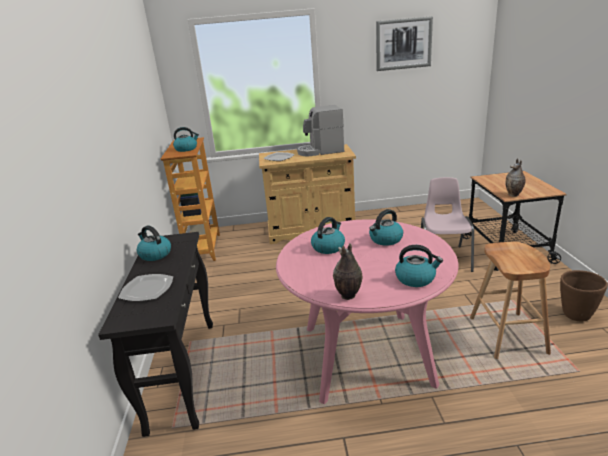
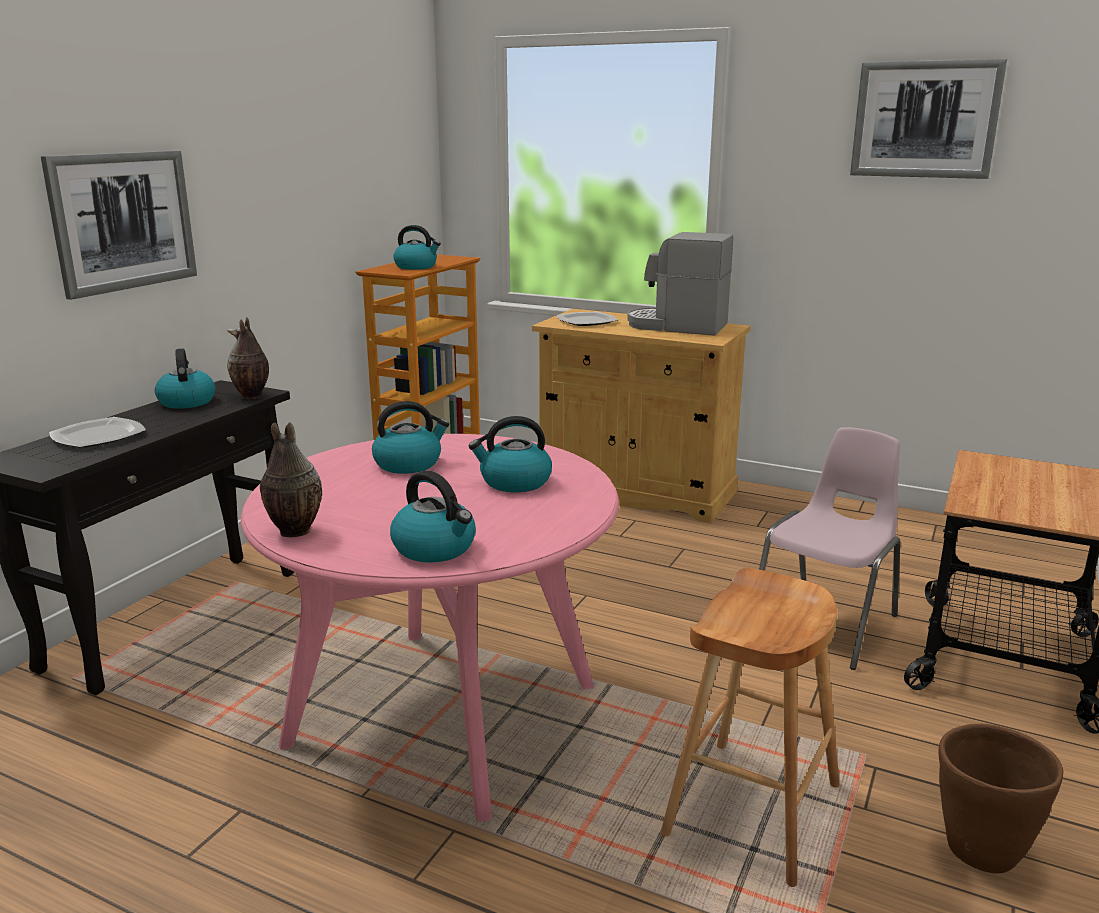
camera: 30 degrees right, 5 degrees down
(99, 160) = (123, 221): none -> picture
(514, 195) = (989, 507): vase -> vase (251, 396)

